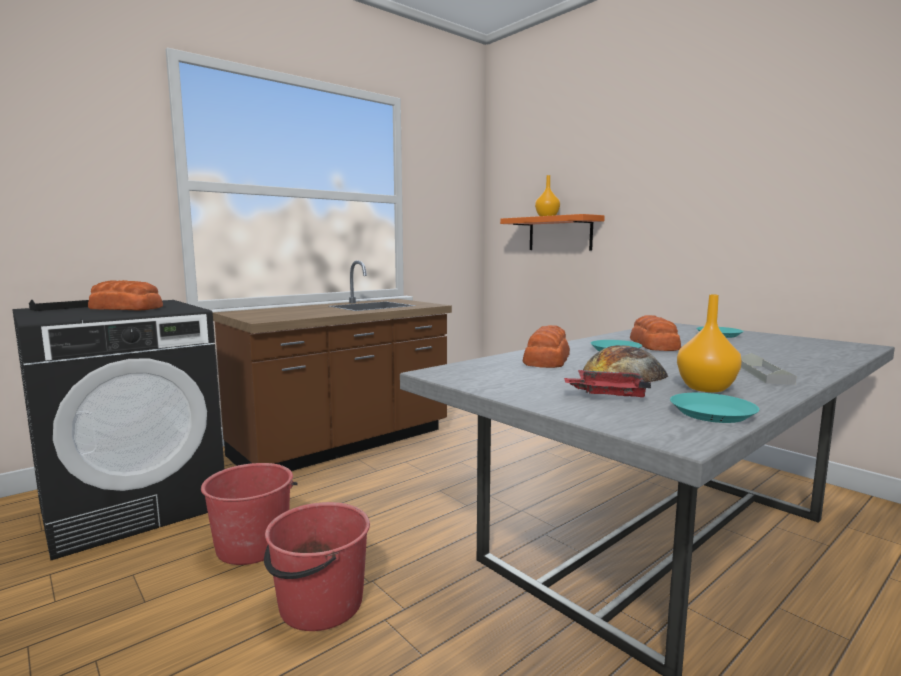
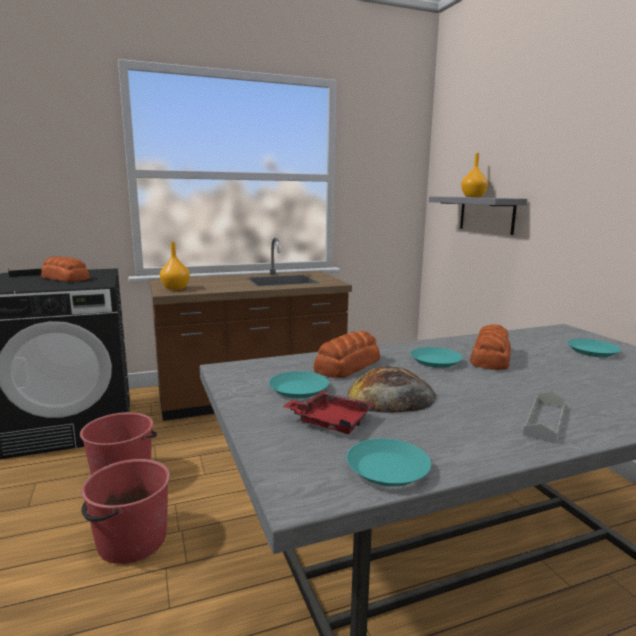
camera: 20 degrees right, 5 degrees up
(536, 378) = (298, 390): none -> turquoise plate
(560, 234) = (486, 214): orange shelf -> grey shelf
(707, 388) = (443, 431): orange vase -> orange vase (176, 288)

